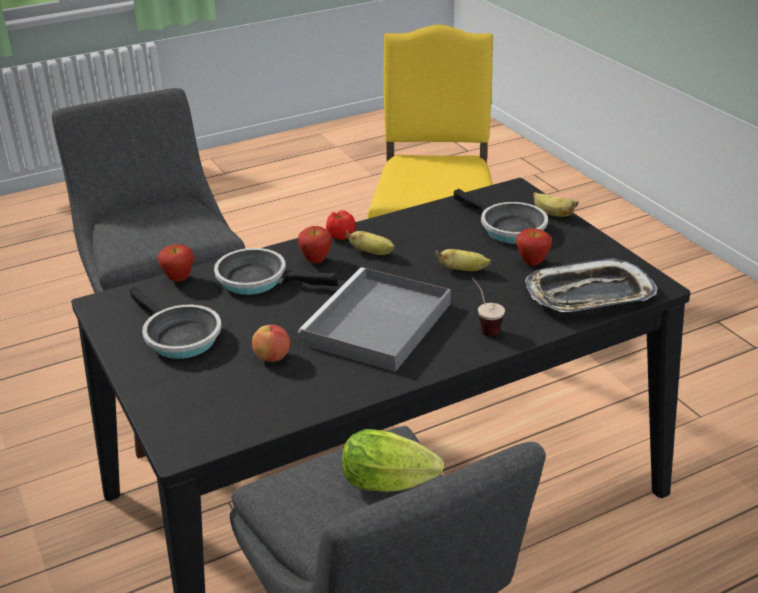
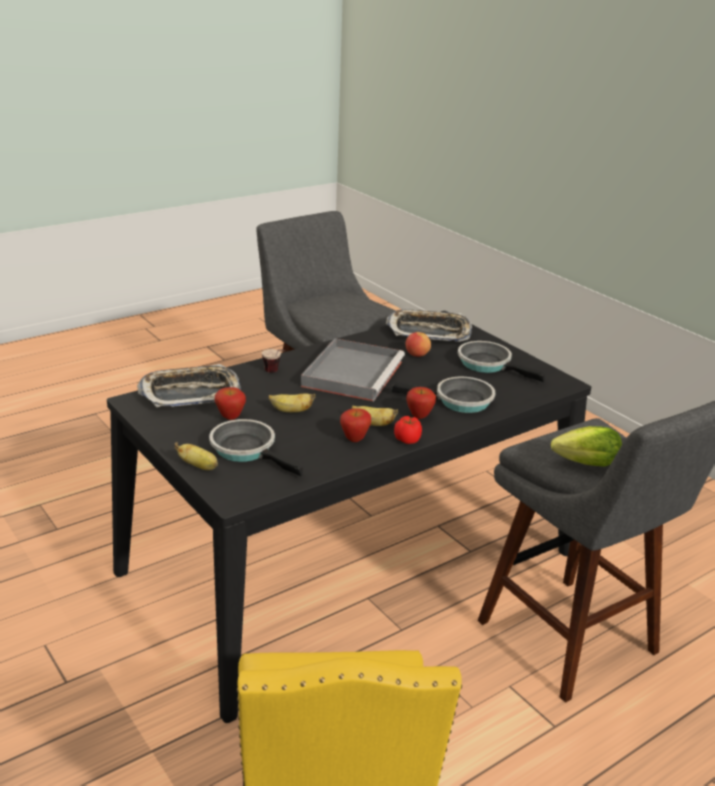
camera: 170 degrees right, 5 degrees down
(179, 279) = (523, 400): apple -> apple (354, 439)
(226, 411) = (429, 332): none -> tray
(393, 484) = (325, 310): lettuce -> lettuce (582, 464)

